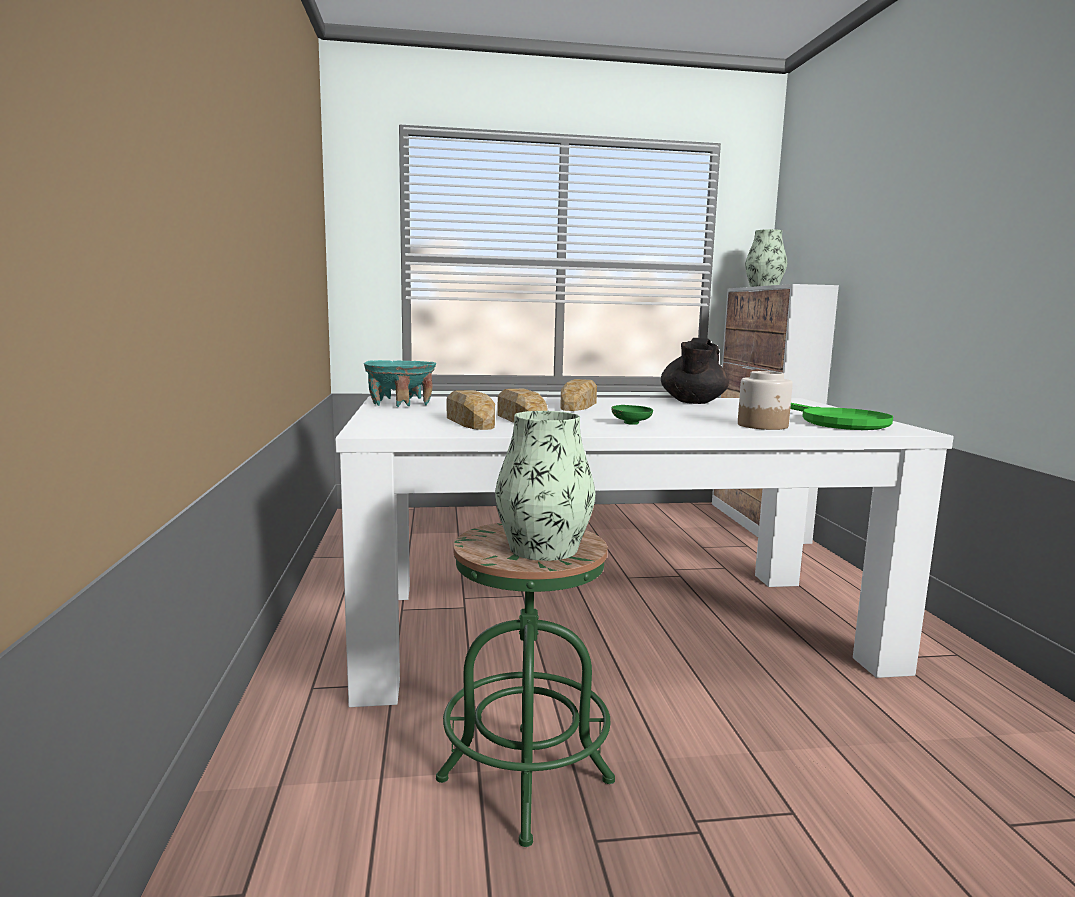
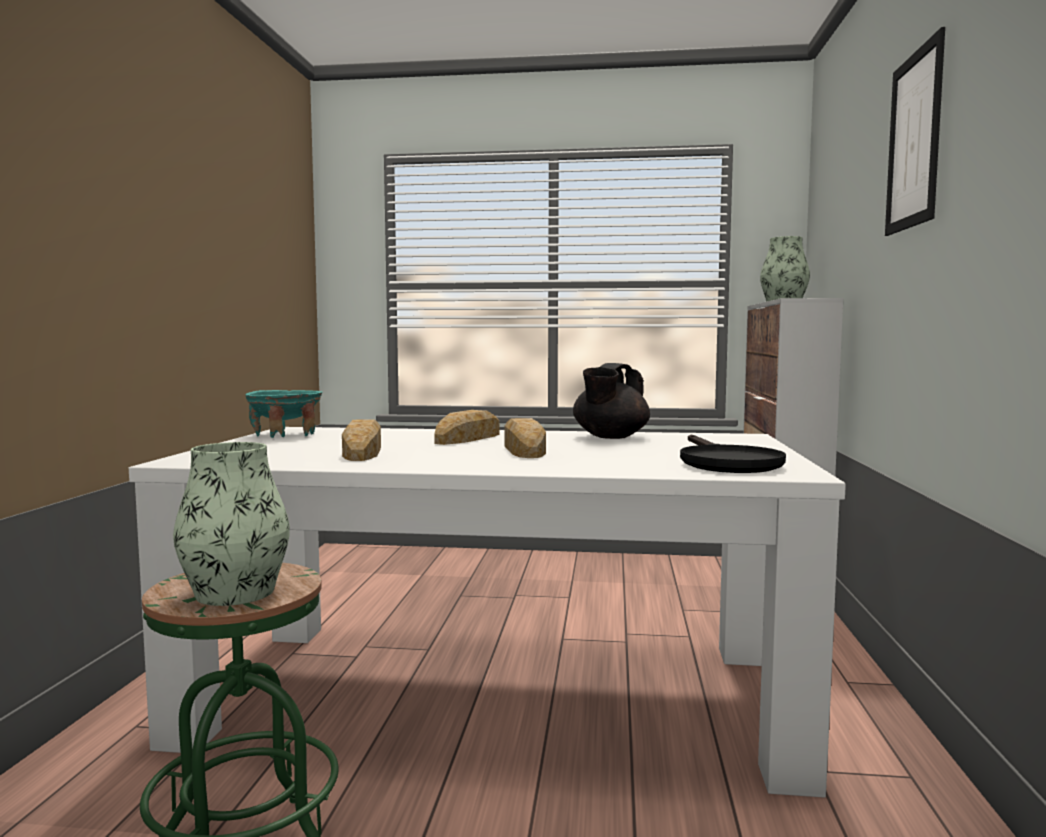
camera: 15 degrees right, 5 degrees down
(469, 421) = (302, 453): bread -> bread (524, 449)
(631, 423) = (469, 459): green bowl -> none
(763, 426) = (618, 465): jar -> none
(835, 422) = (725, 463): green frying pan -> black frying pan
(939, 159) = (914, 140): none -> picture

